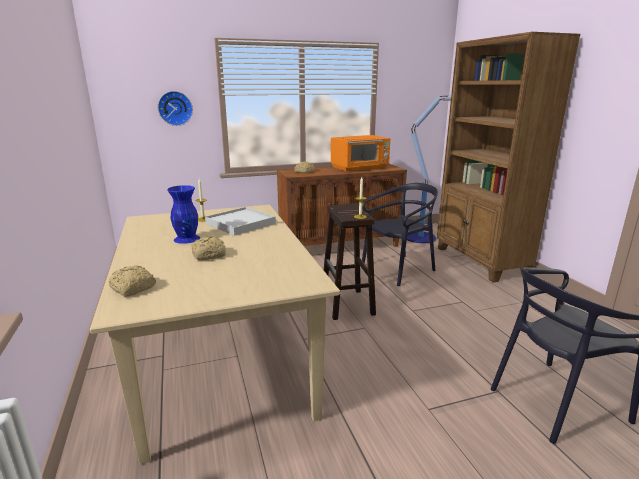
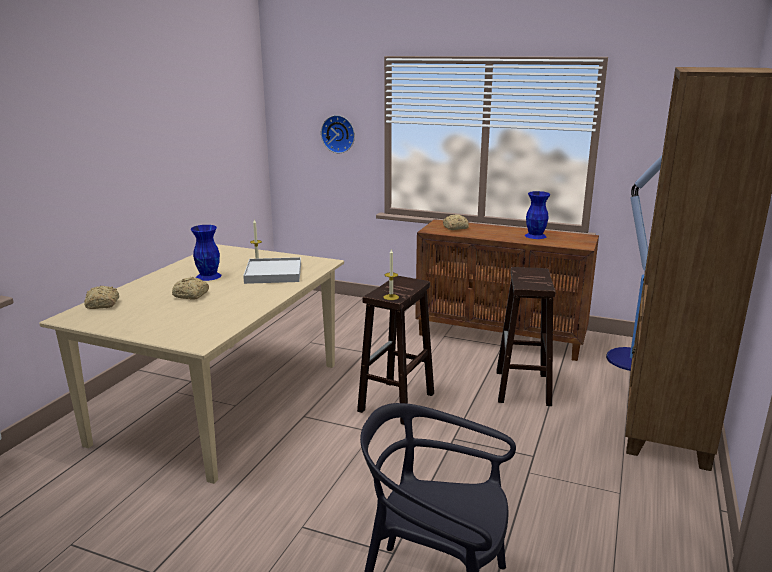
camera: 40 degrees right, 0 degrees up
(360, 168) = (536, 236): orange microwave -> blue vase
(398, 269) = (523, 388): black chair -> brown stool

